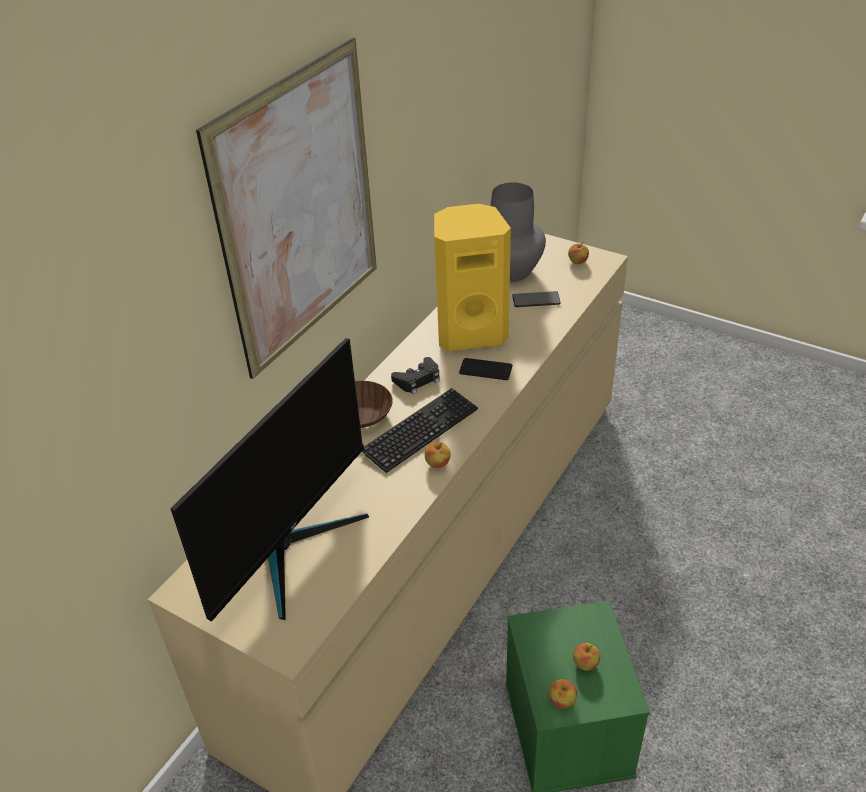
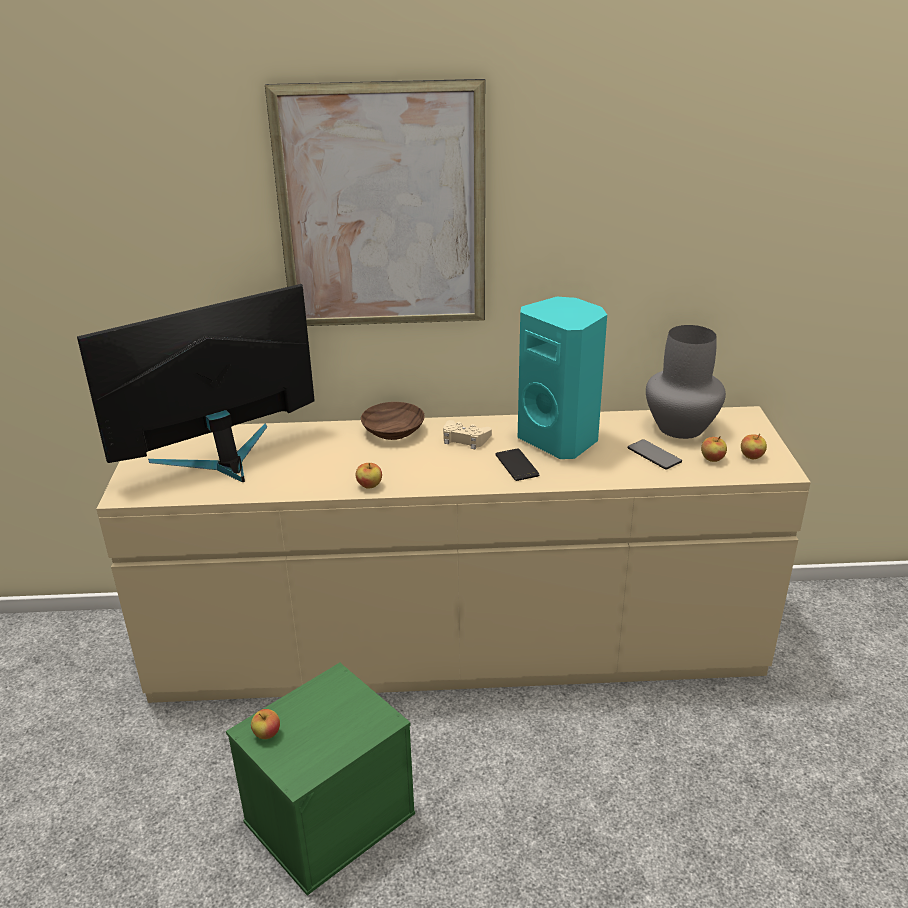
camera: 55 degrees right, 10 degrees down
(291, 547) = (222, 459): monitor -> monitor turned 150 degrees clockwise
(418, 380) = (465, 439): black game controller -> beige game controller
(420, 431) = (401, 463): keyboard -> none
(470, 332) = (560, 440): yellow speaker -> turquoise speaker
(585, 664) = (320, 734): apple -> apple (712, 459)

